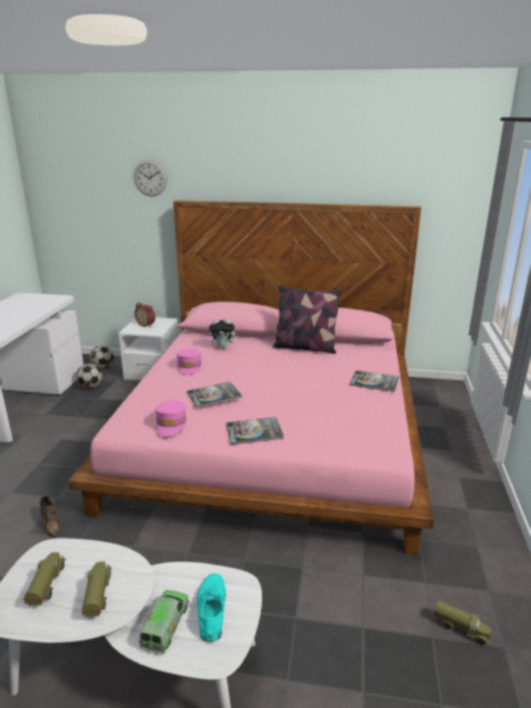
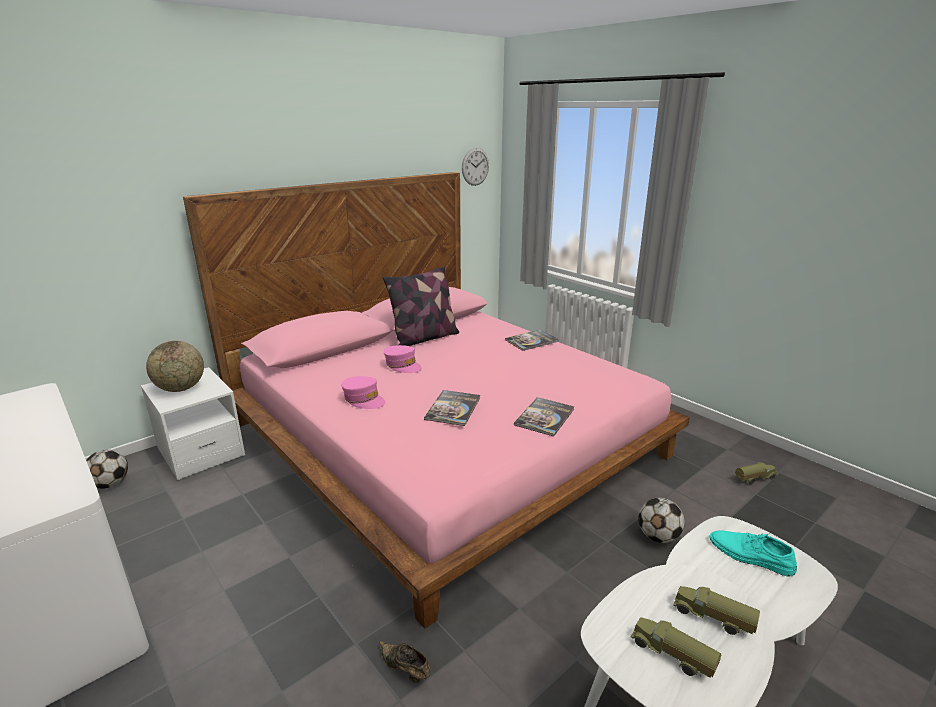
camera: 50 degrees left, 0 degrees up
(51, 524) = (405, 670): brown shoe -> brown shoe turned 150 degrees counterclockwise
(91, 387) = (140, 514): football -> football (658, 537)
(146, 324) = (181, 388): alarm clock -> globe
(150, 178) = (128, 166): wall clock -> wall clock (475, 166)
(165, 626) = (761, 593): toy truck -> none
(171, 424) = (476, 451): pink cap -> pink cap (403, 365)
(223, 348) = (352, 369): plush toy -> none

